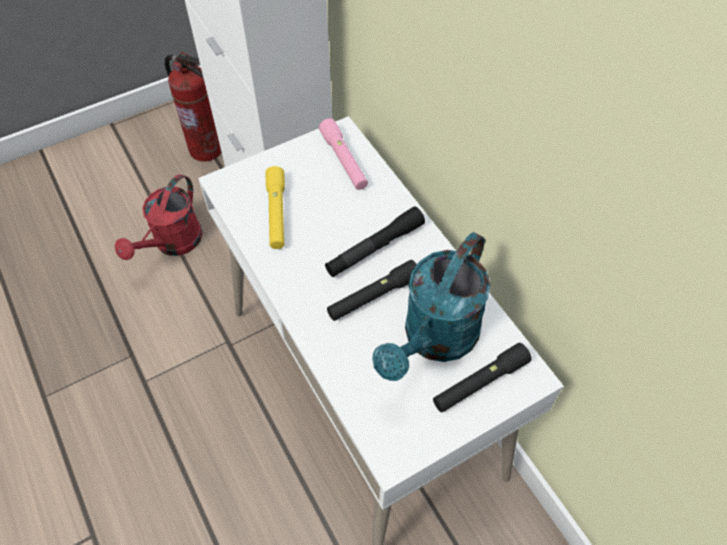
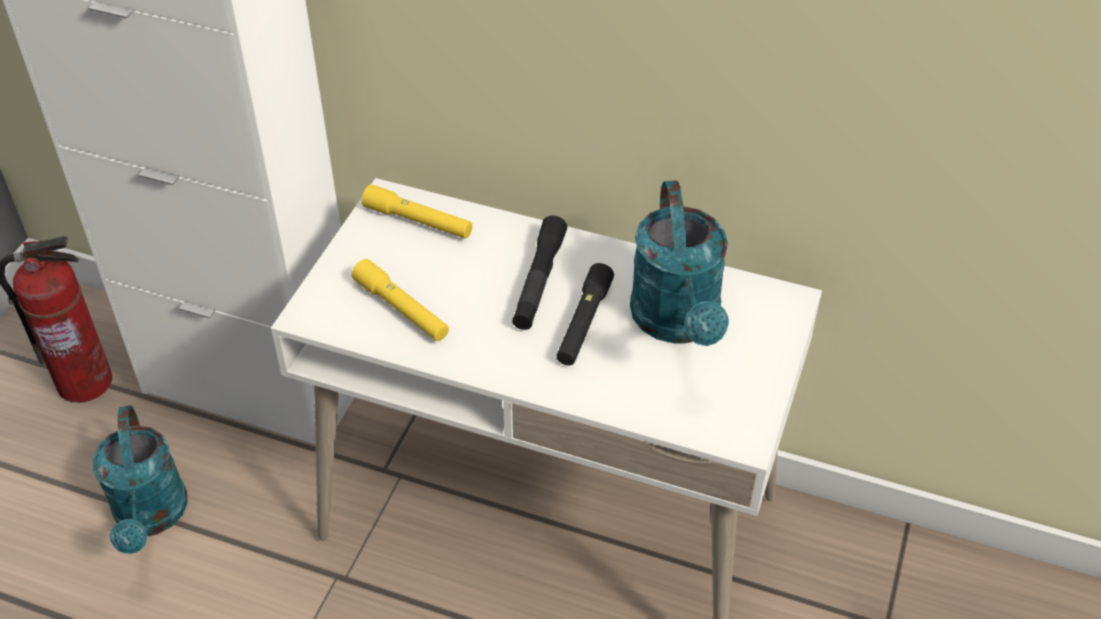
camera: 40 degrees left, 10 degrees down
(173, 244) = (151, 517): red watering can -> turquoise watering can
(344, 160) = (418, 221): pink flashlight -> yellow flashlight
(480, 383) = (754, 332): black flashlight -> none

